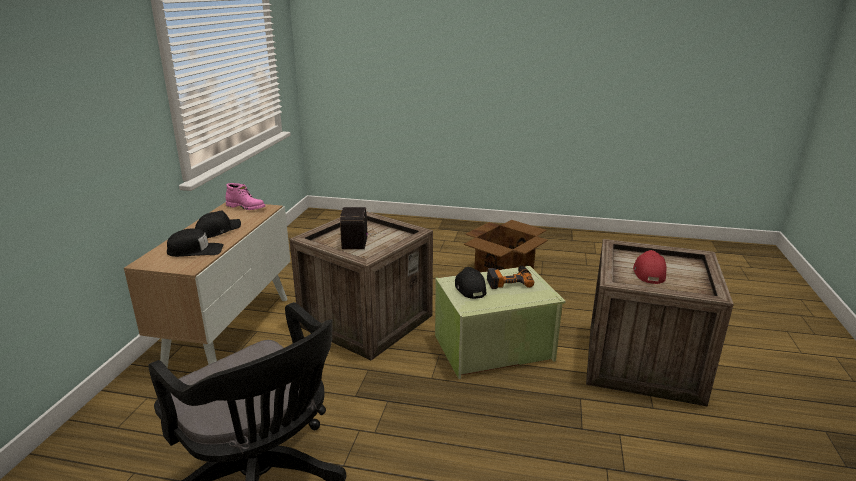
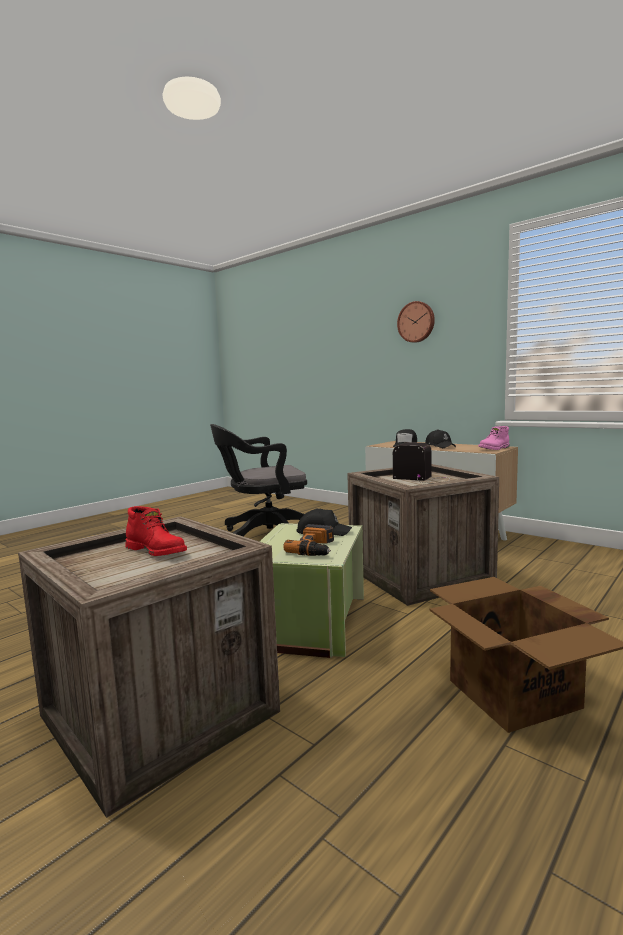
camera: 120 degrees right, 15 degrees down
(65, 69) = (416, 322): none -> wall clock
(648, 273) = (157, 551): red cap -> red boot

